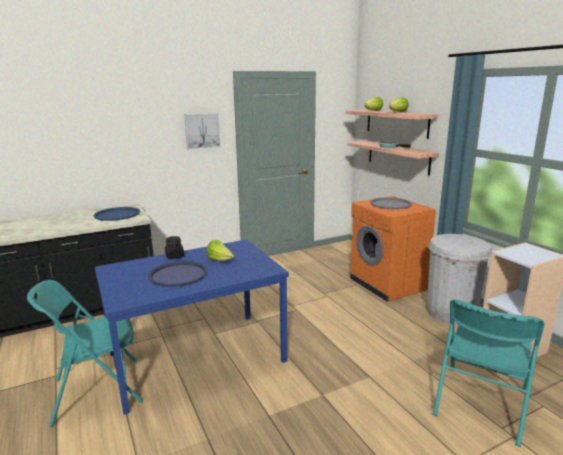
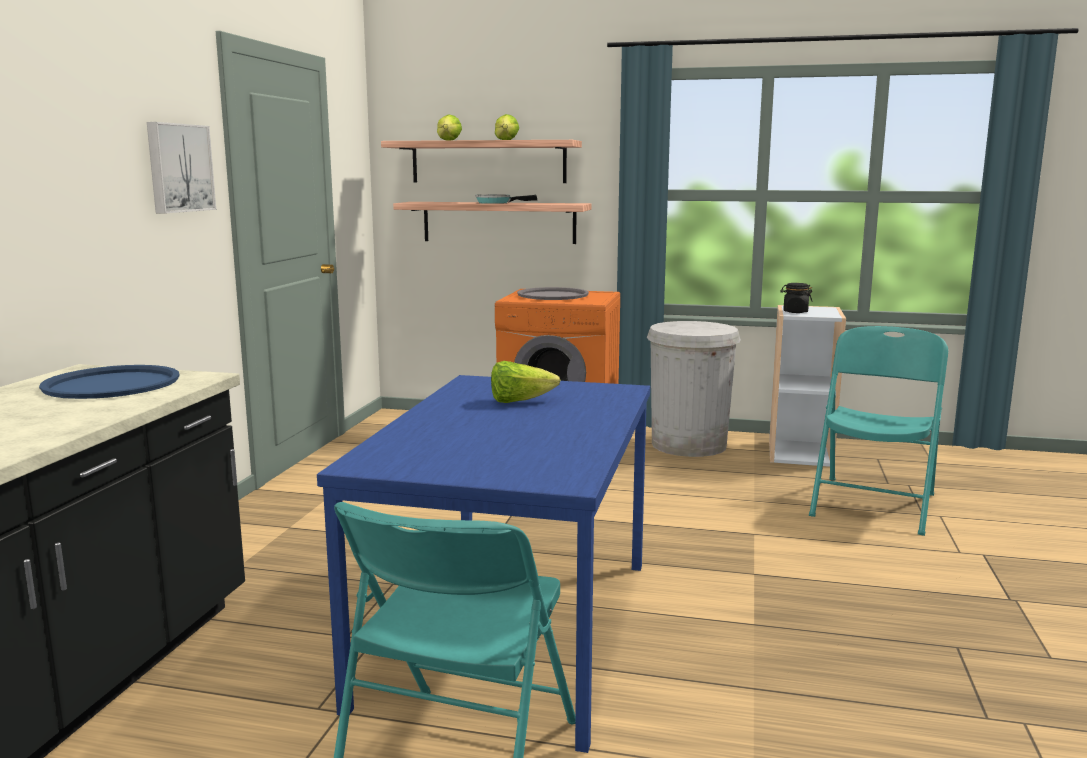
camera: 50 degrees left, 5 degrees down
(174, 256) = (424, 418): black jar -> black jar (795, 312)
(178, 274) = (522, 431): blue tray -> none
(480, 403) = (873, 505): turquoise chair -> turquoise chair turned 135 degrees counterclockwise

